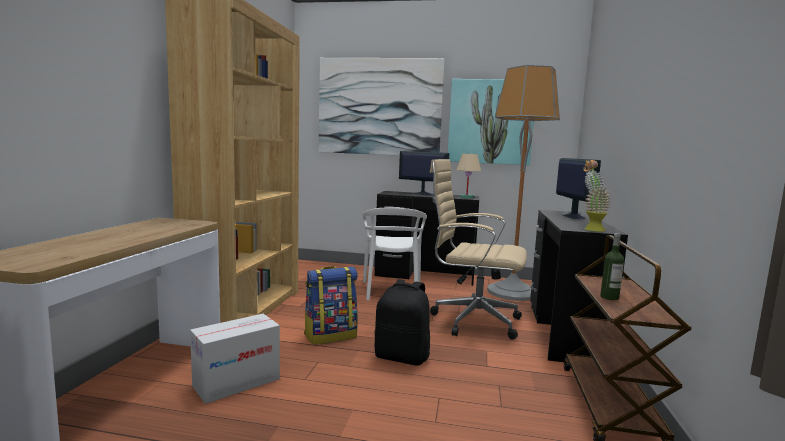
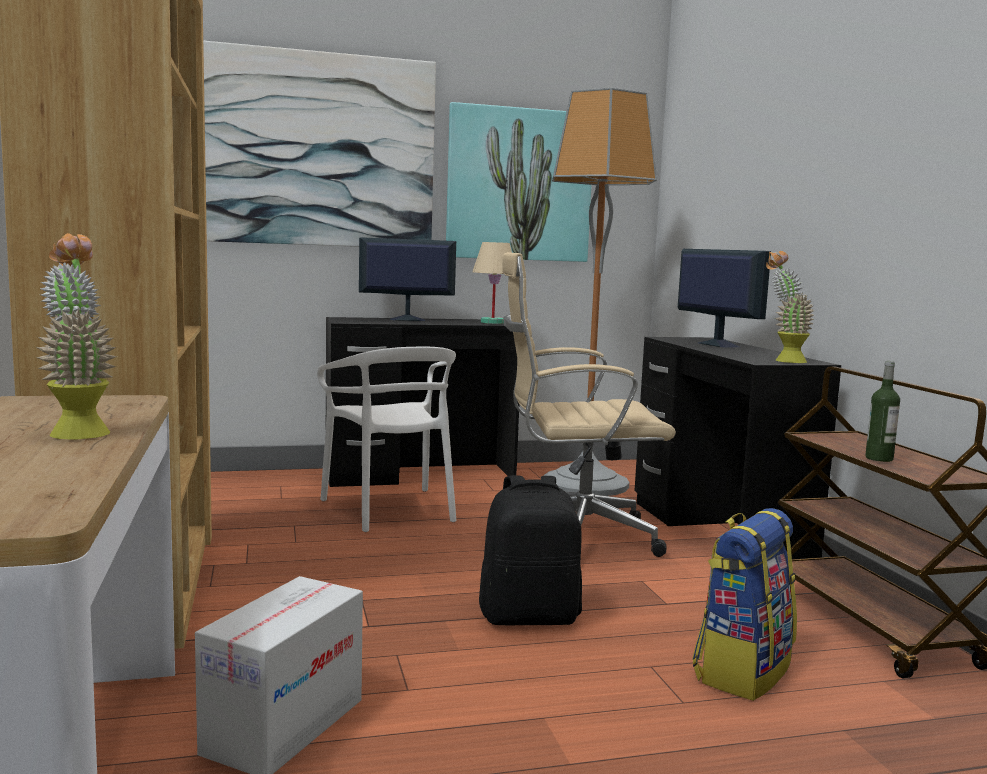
camera: 25 degrees left, 0 degrees up
(144, 233) = (78, 431): none -> potted plant
(330, 336) = (368, 605): backpack -> backpack (741, 670)

